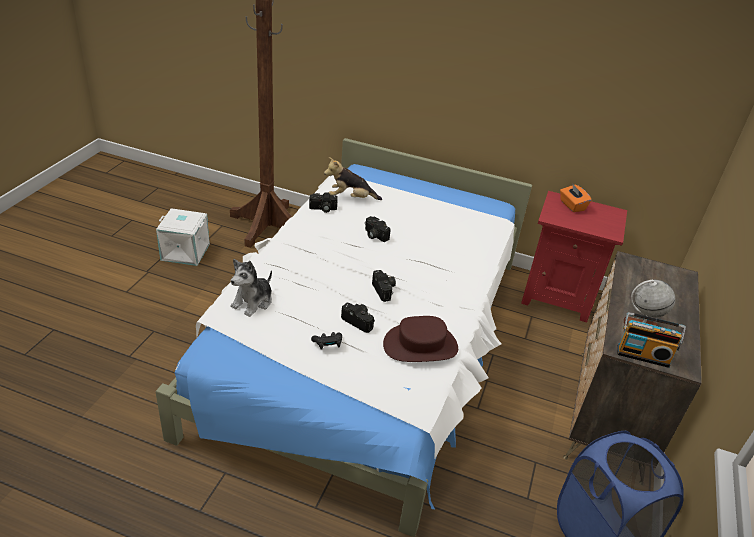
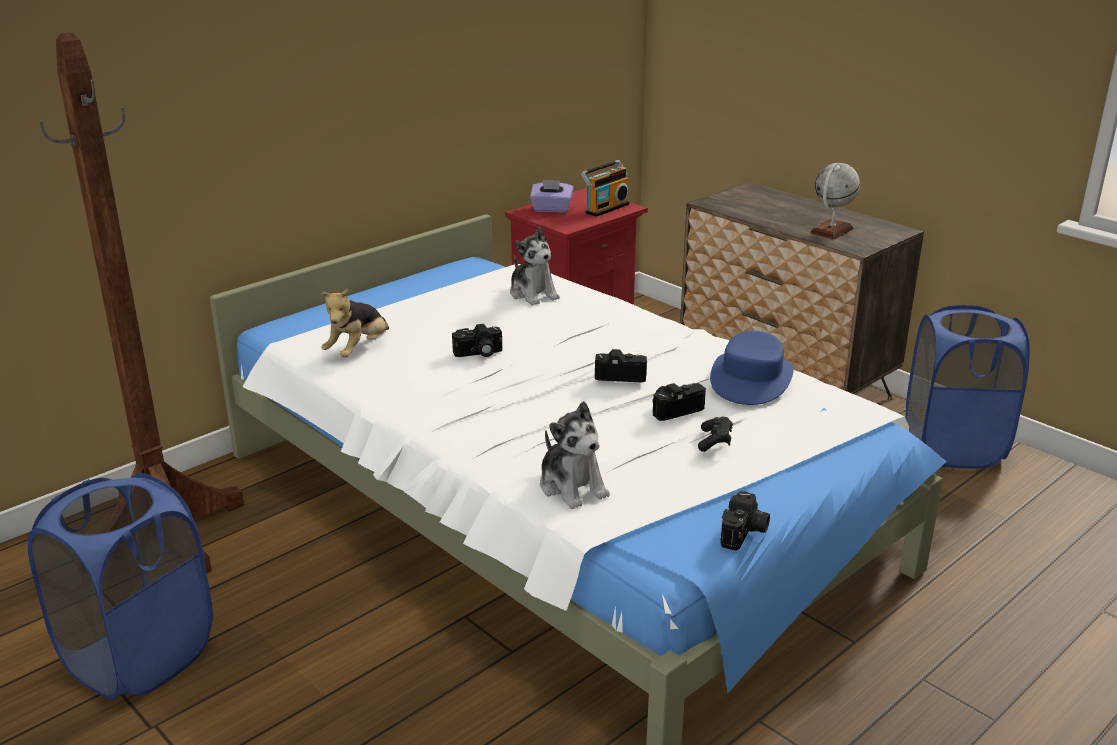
camera: 60 degrees left, 10 degrees down
(186, 251) = (139, 657): white storage box -> blue laundry basket
(323, 209) = (366, 377): camera -> camera (744, 533)
(420, 346) = (751, 379): brown hat -> blue hat
(468, 235) = (533, 294): none -> plush toy
(572, 205) = (551, 209): orange tissue box -> purple tissue box
(643, 354) = (873, 241): radio -> radio (605, 208)

